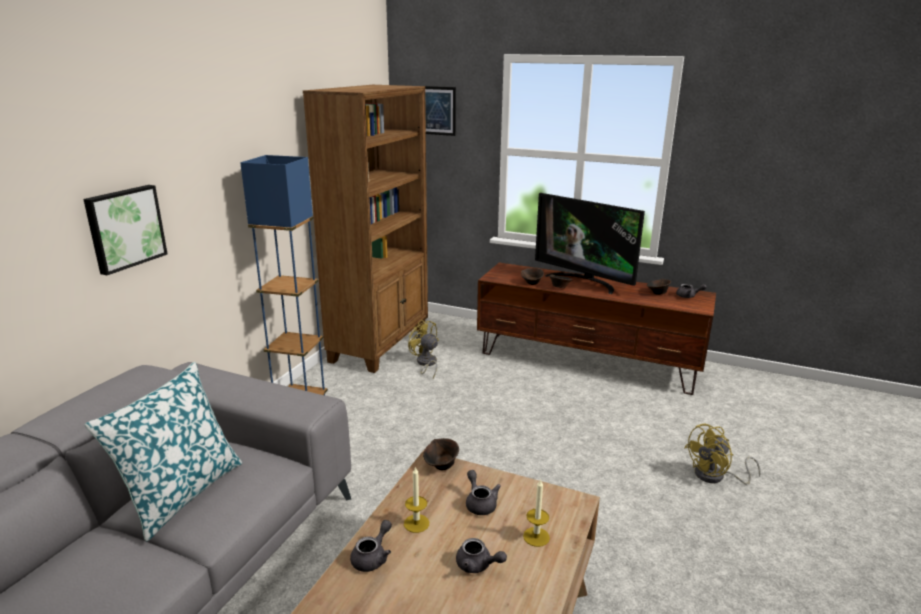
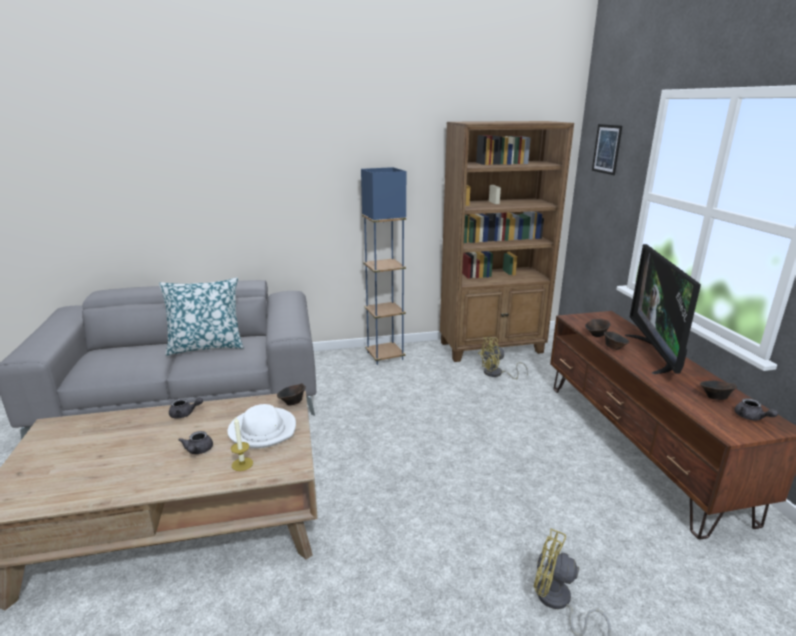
camera: 55 degrees right, 0 degrees up
(125, 228) = (272, 197): picture -> none
(416, 523) = (225, 416): candle -> none
(426, 364) = (497, 374): yellow fan -> yellow fan turned 120 degrees counterclockwise
(480, 503) = (263, 430): grey teapot -> white hat

